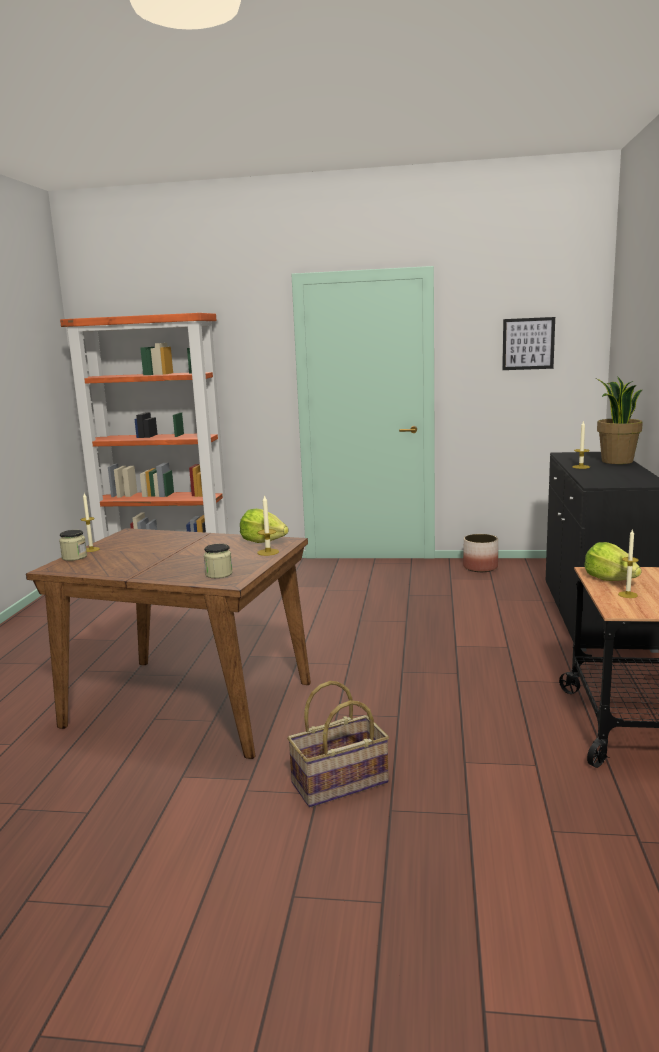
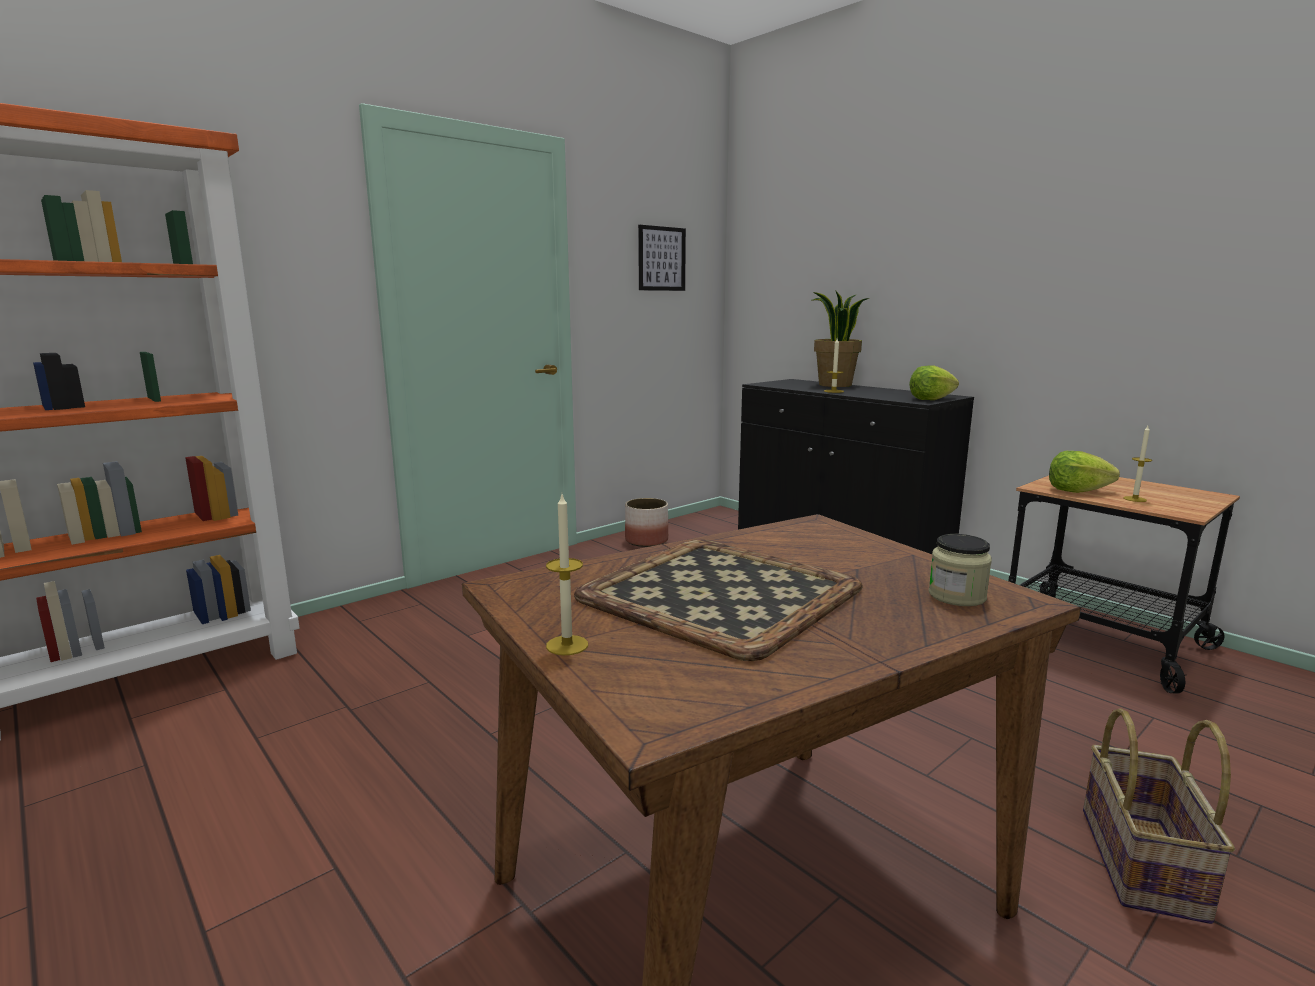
camera: 50 degrees left, 0 degrees up
(74, 557) = (596, 675): jar -> none
(166, 550) = (719, 592): none -> tray
(263, 541) = (792, 533): lettuce -> lettuce (931, 399)
(268, 552) = (864, 544): candle -> none

